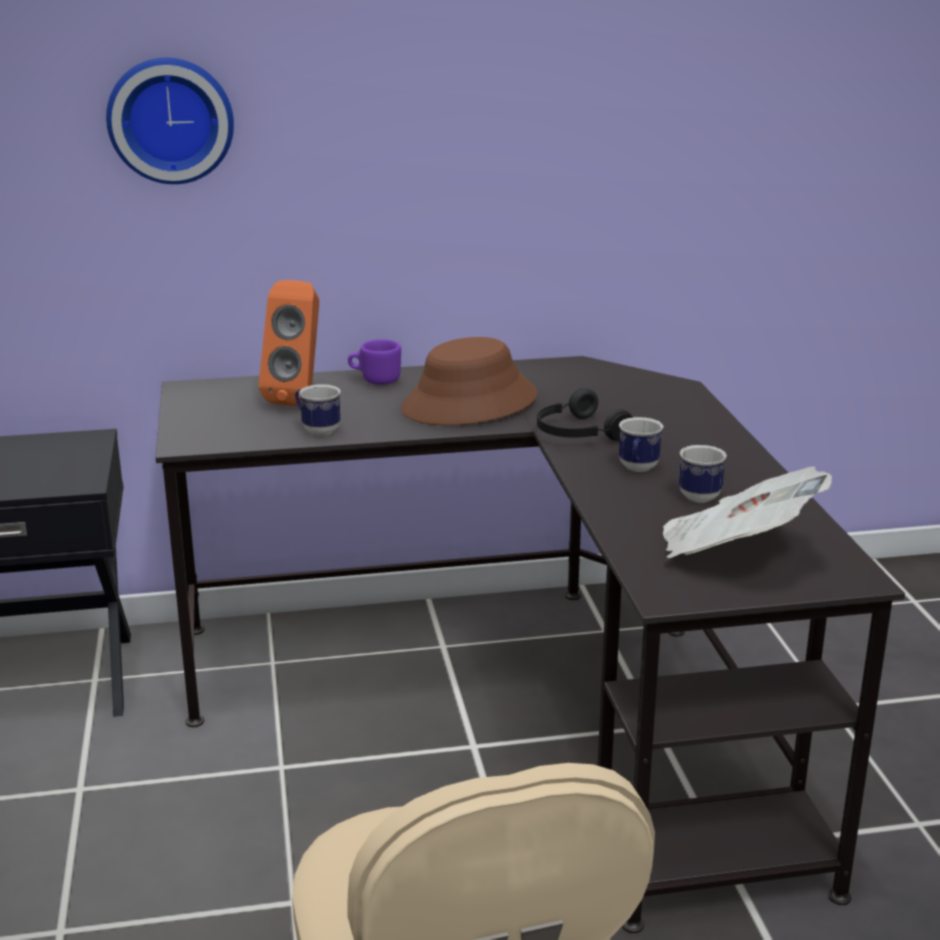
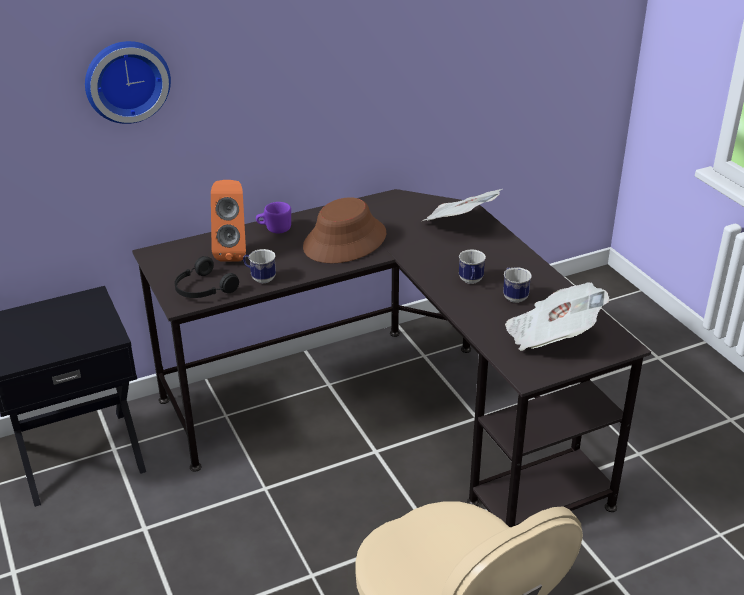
camera: 15 degrees left, 10 degrees up
(577, 433) = (423, 257): black headphones -> black headphones (203, 289)
(660, 402) = (460, 223): none -> newspaper

